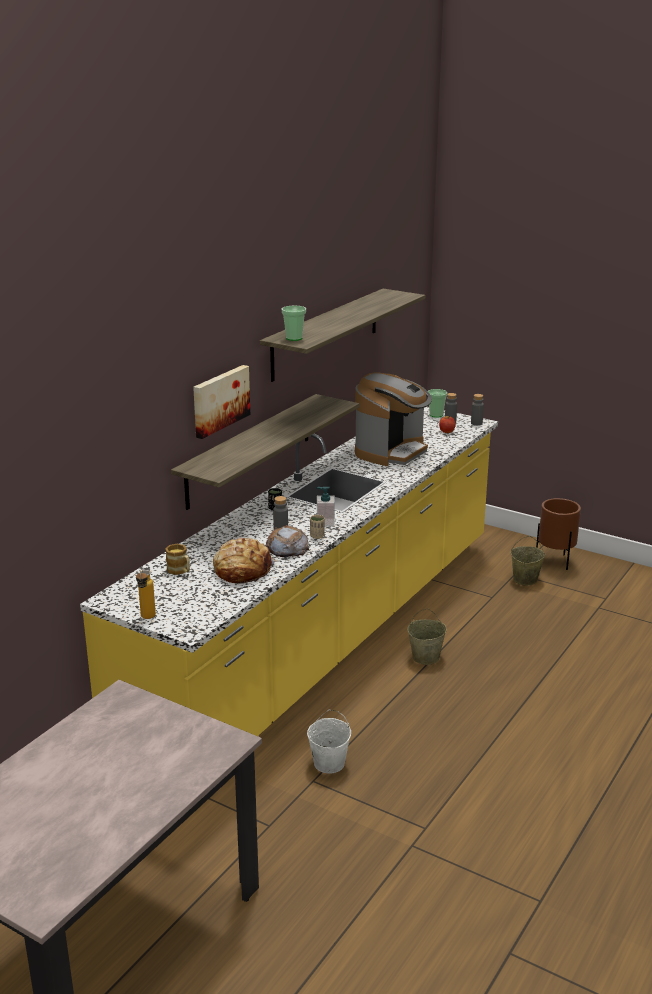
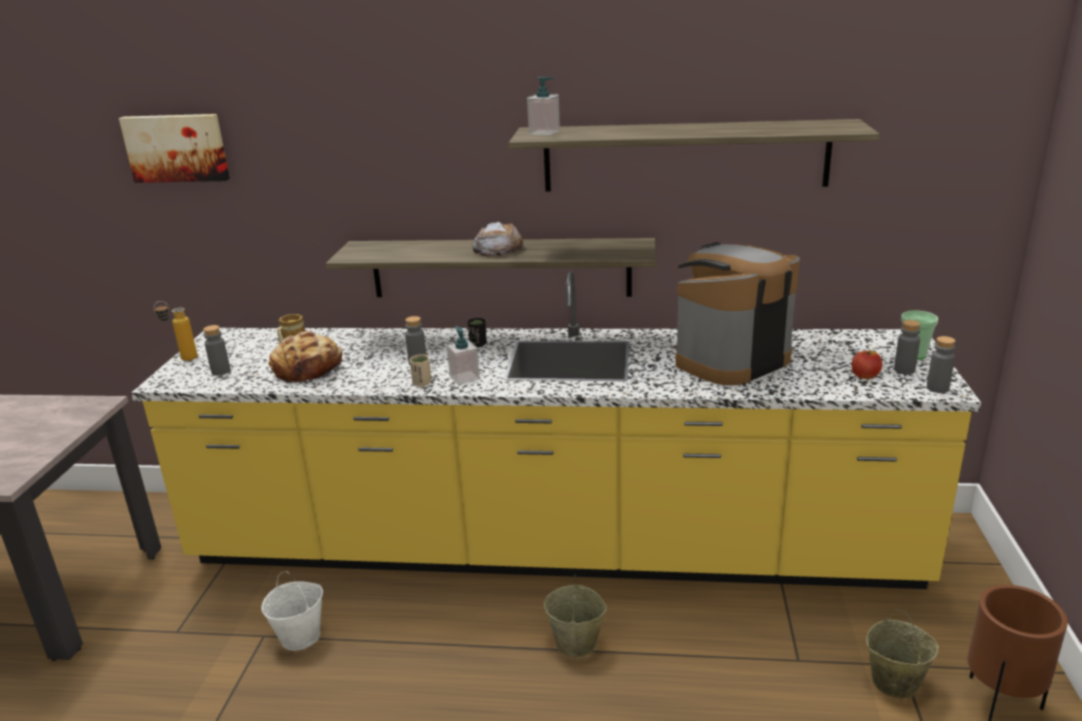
camera: 65 degrees right, 0 degrees up
(198, 604) = (221, 371): none -> grey bottle
(219, 400) = (436, 185): picture -> picture (177, 148)
(287, 547) = (379, 376): bread -> bread (498, 248)
(294, 338) = (544, 132): cup -> soap dispenser
(391, 452) = (730, 360): coffee machine -> coffee machine turned 135 degrees clockwise

